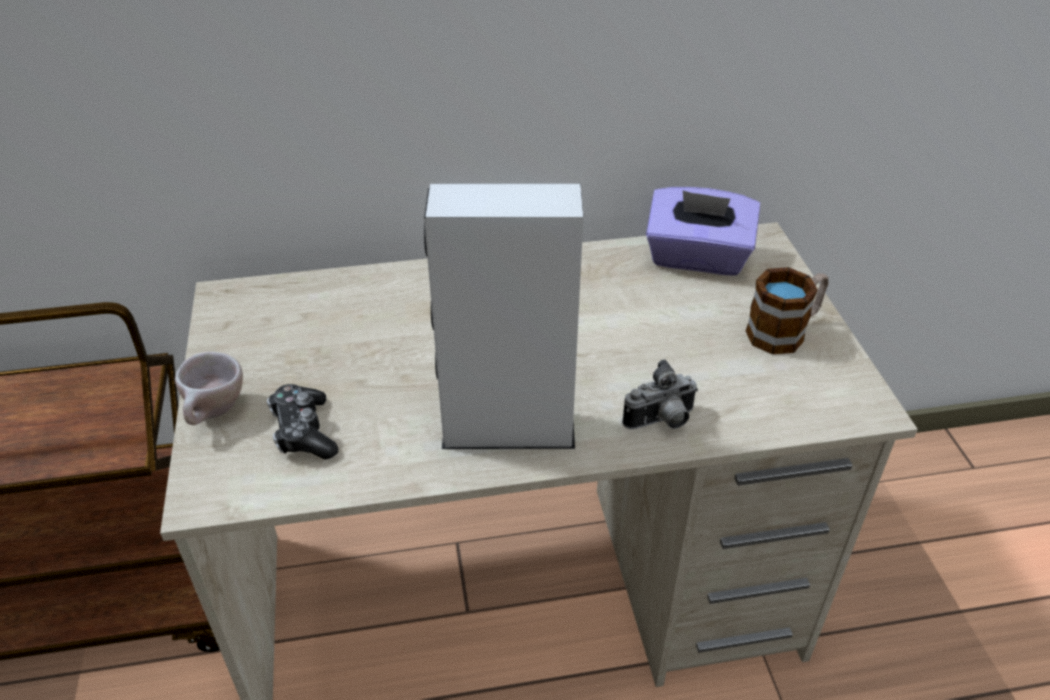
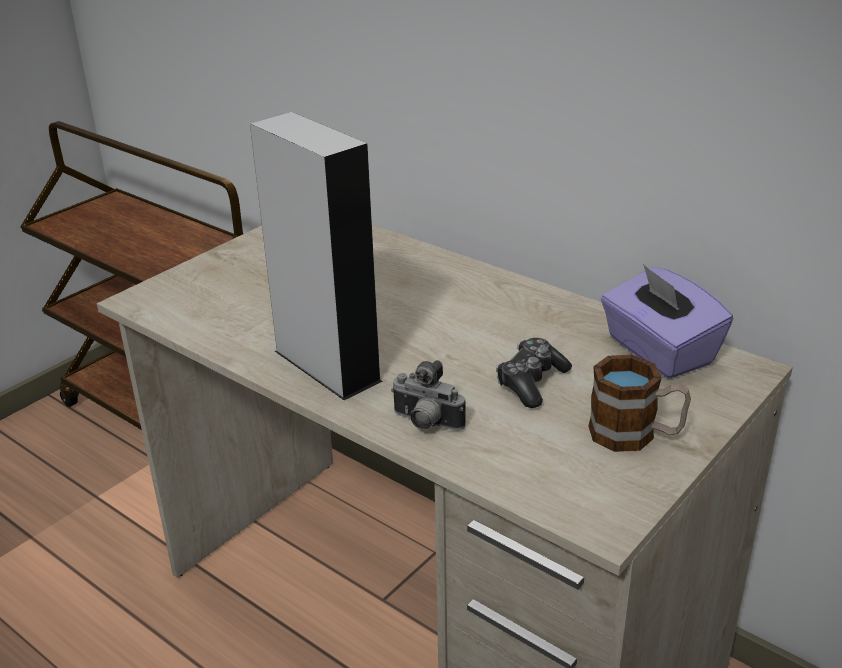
camera: 50 degrees right, 10 degrees down
(215, 415) = (205, 268): beige cup -> none
(303, 432) = (227, 300): game controller -> game controller (531, 382)

